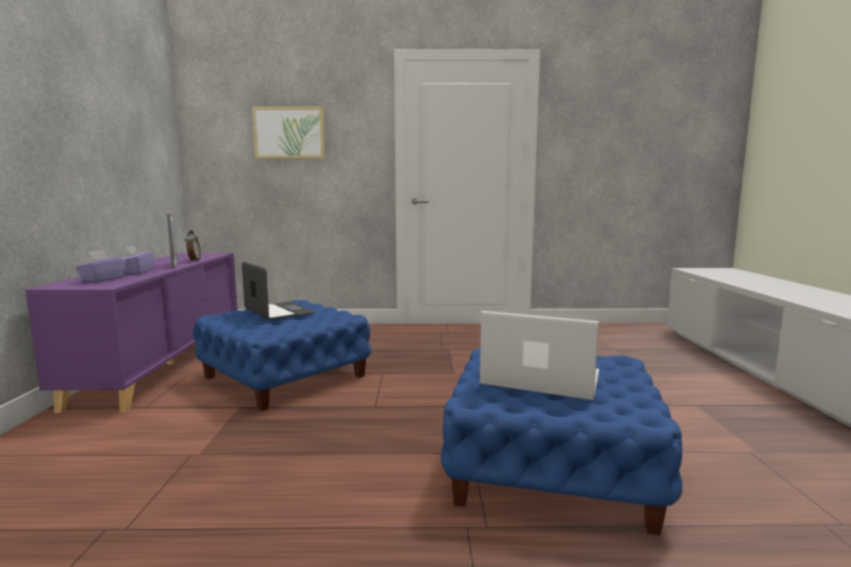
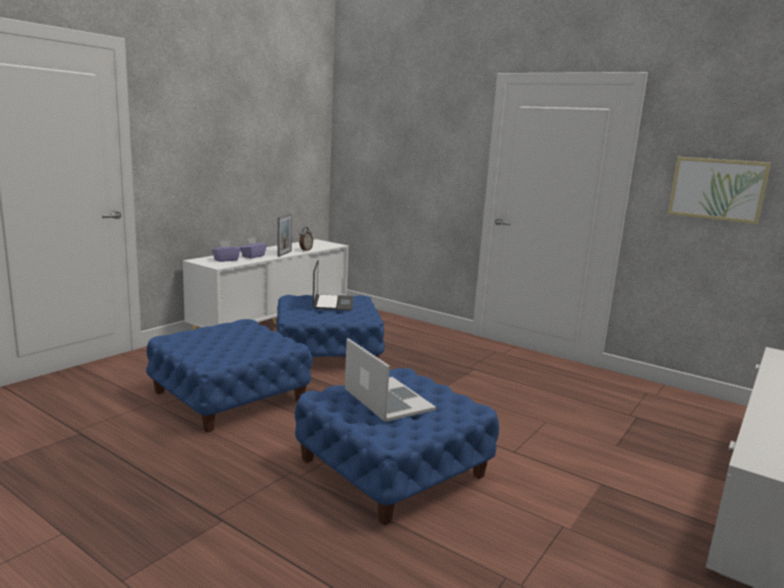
camera: 35 degrees right, 5 degrees up
(164, 363) = (273, 322): purple cabinet -> white cabinet
(232, 467) = (229, 396): none -> blue ottoman
(289, 133) = (405, 147): picture -> picture (717, 189)

